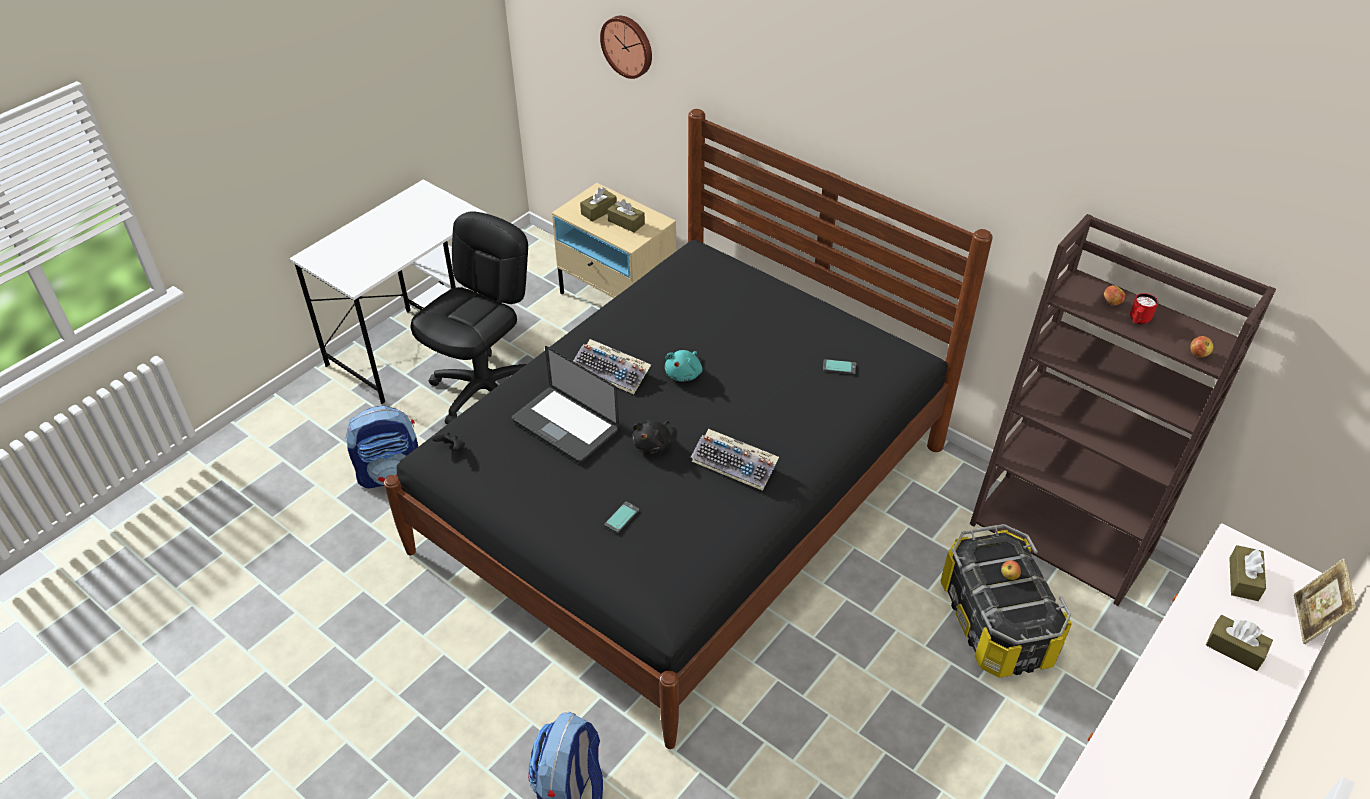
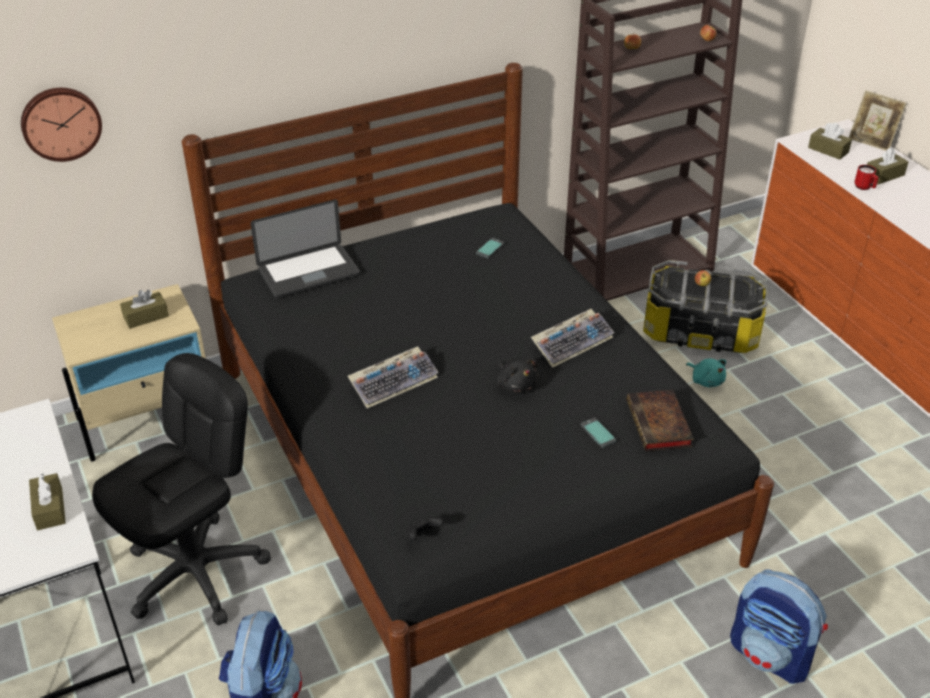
camera: 65 degrees left, 5 degrees down
(485, 391) = (196, 573): black office chair -> black office chair turned 75 degrees clockwise
(565, 425) = (449, 437): laptop -> laptop (309, 272)
(599, 211) = (105, 330): brown tissue box -> brown tissue box (49, 509)
(656, 558) = (660, 425): none -> book
(684, 374) = (432, 337): turquoise plush toy -> turquoise plush toy (706, 380)
(1138, 321) = (658, 47): red mug -> red mug (864, 188)

